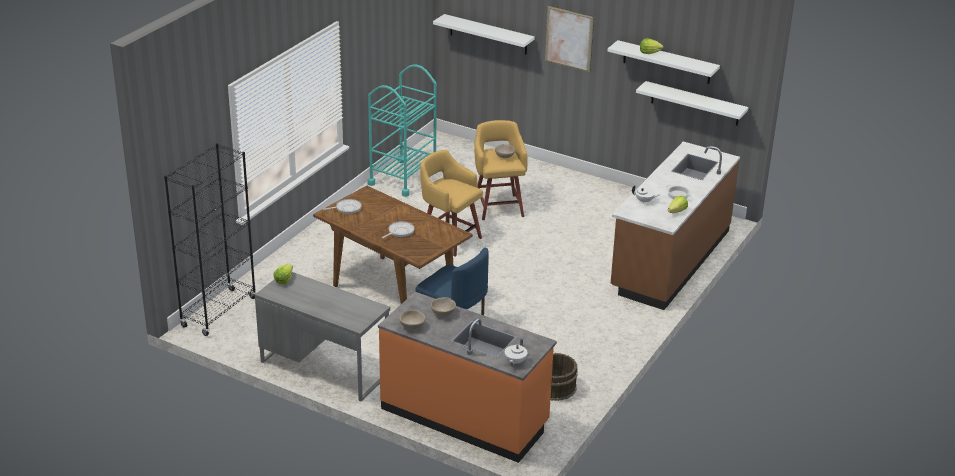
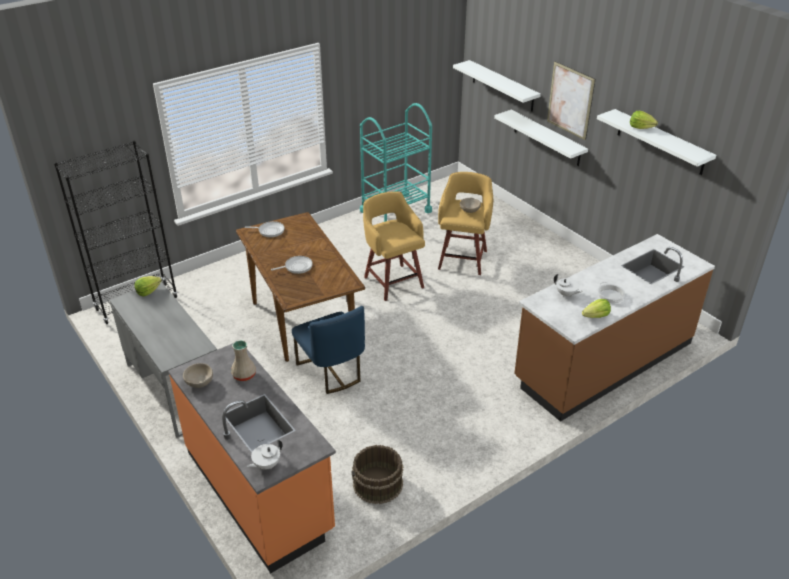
camera: 25 degrees right, 5 degrees up
(443, 313) = (244, 375): beige bowl -> beige vase
(695, 103) = (683, 194): white shelf -> white shelf (546, 138)

